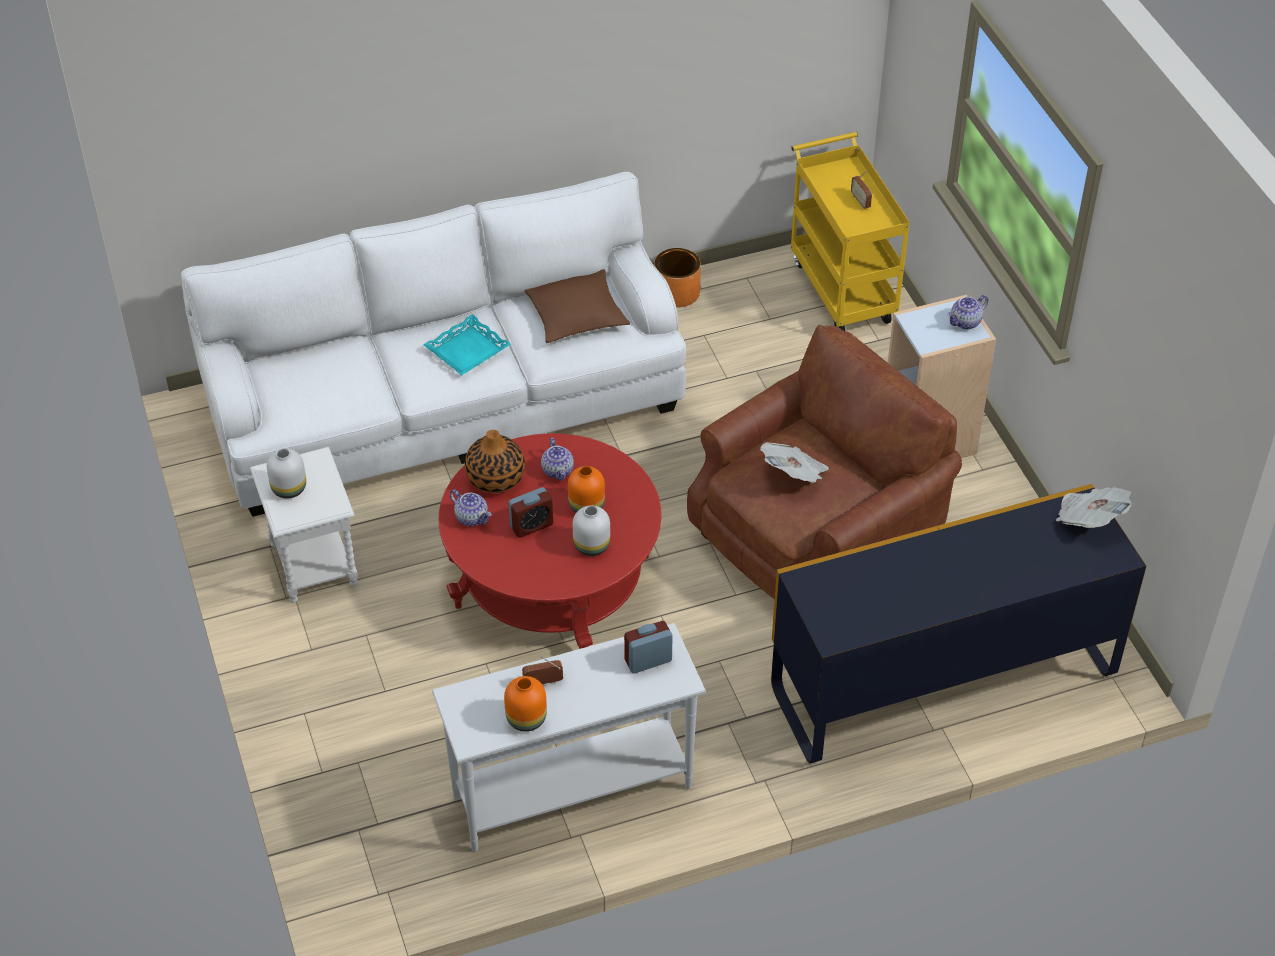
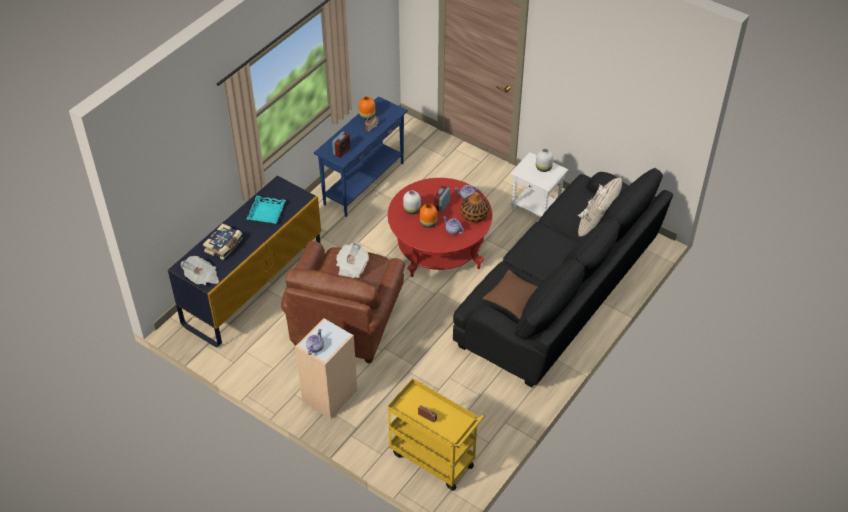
camera: 145 degrees right, 0 degrees up
(322, 358) = (595, 223): none -> beige pillow
(444, 403) = (560, 295): white sofa -> black sofa
(468, 351) = (540, 255): turquoise tray -> turquoise tray (266, 212)
(571, 794) = (364, 183): white console table -> blue console table
(677, 293) = (514, 412): orange planter -> none
(1016, 557) = (224, 246): none -> book

